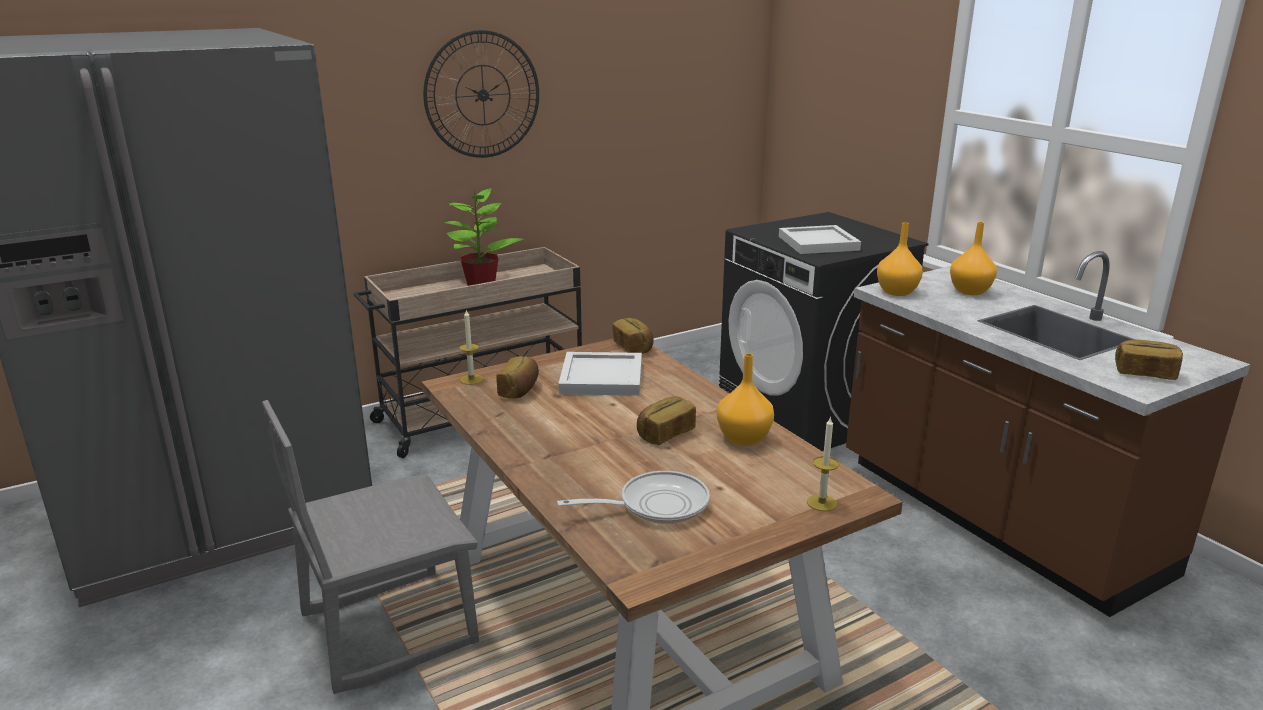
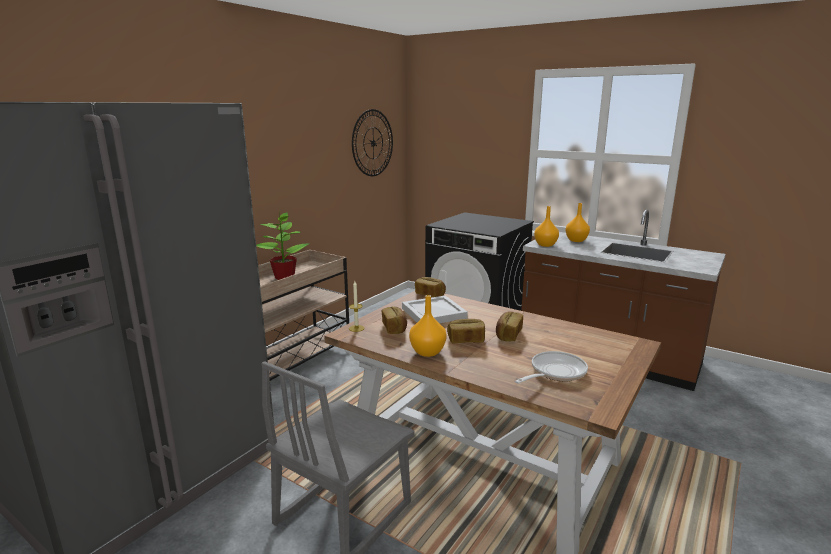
camera: 25 degrees left, 5 degrees down
(482, 95) = (270, 153): wall clock -> wall clock (373, 143)
(743, 438) = (549, 329): orange vase -> orange vase (426, 352)
(817, 243) = (482, 226): white tray -> none
(822, 503) = (629, 351): candle -> none
(1145, 373) = (697, 263): bread -> bread (466, 340)

